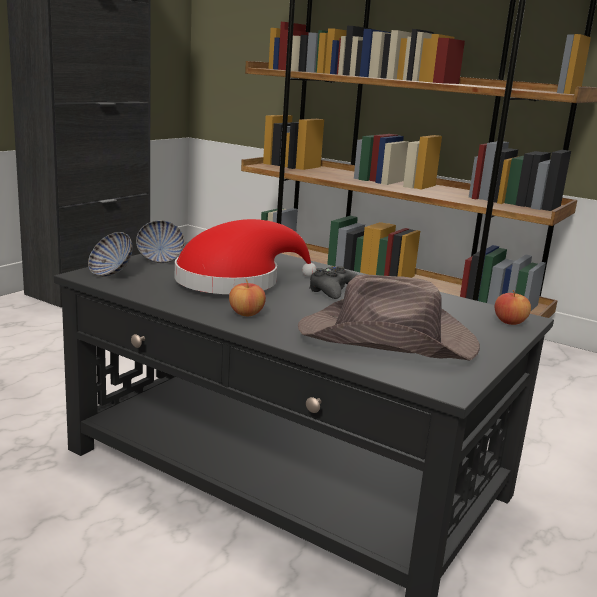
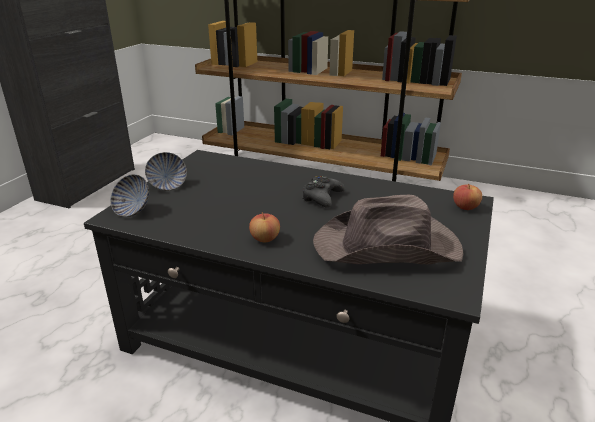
camera: 10 degrees left, 10 degrees up
(235, 281) = (240, 201): red hat -> none

